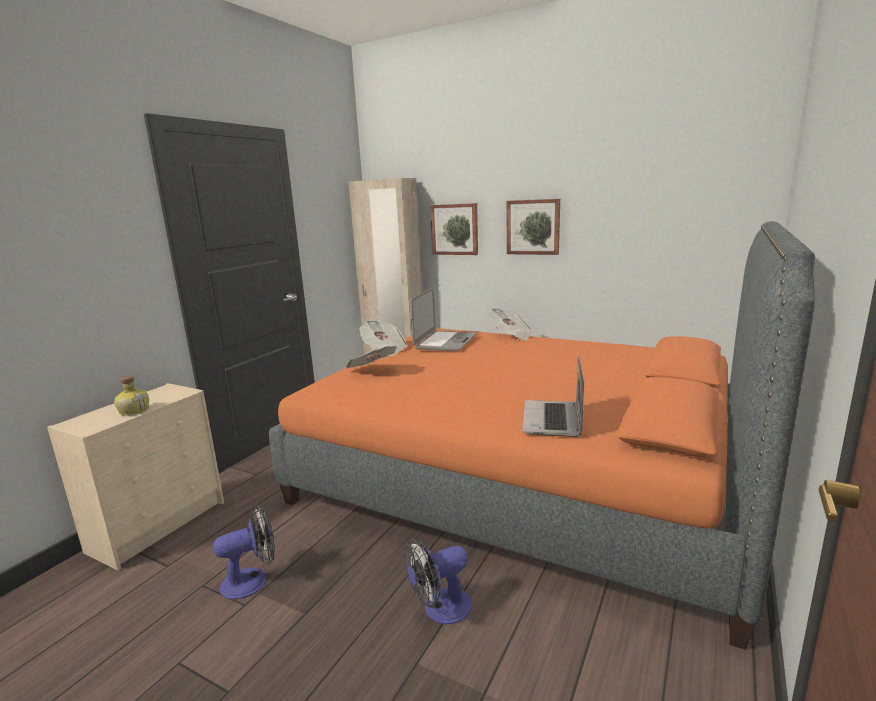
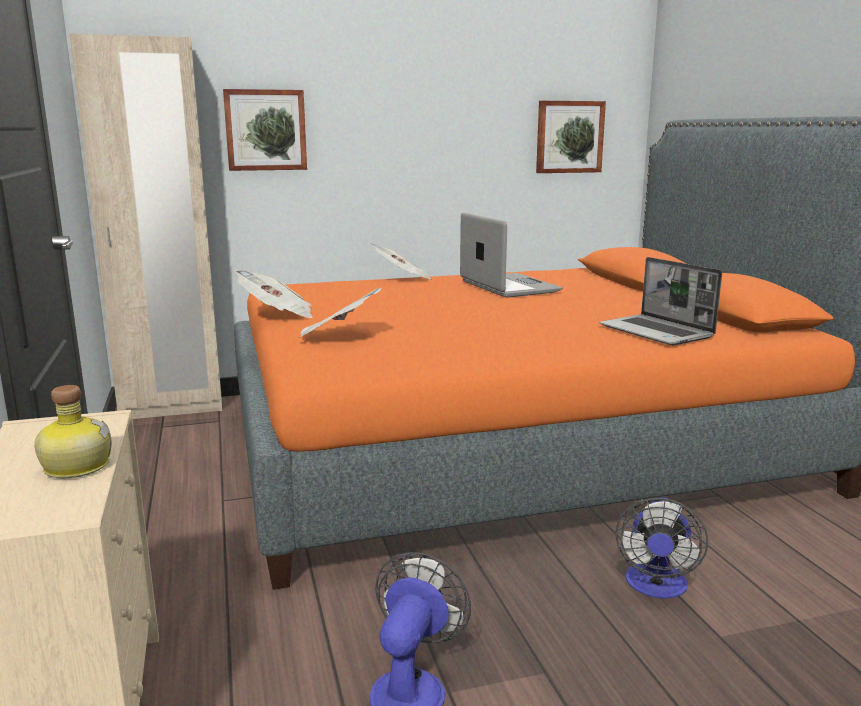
camera: 45 degrees left, 0 degrees up
(445, 342) = (344, 293): laptop -> laptop (508, 287)
(533, 227) = (389, 128): picture -> picture (569, 137)

